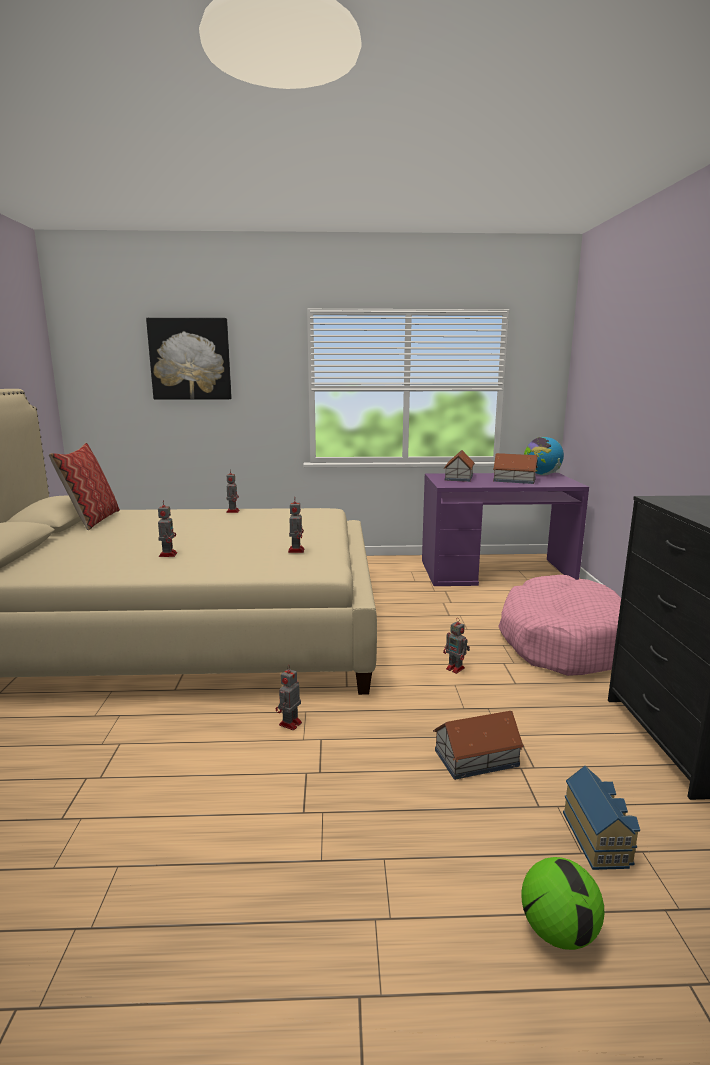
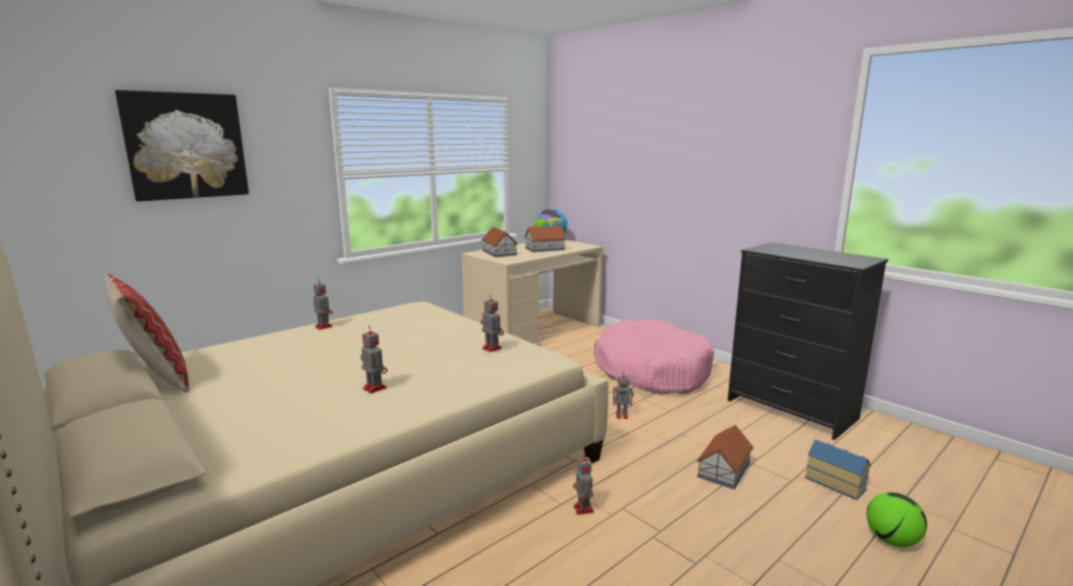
camera: 40 degrees left, 0 degrees up
(495, 572) = (534, 332): purple desk -> beige desk

